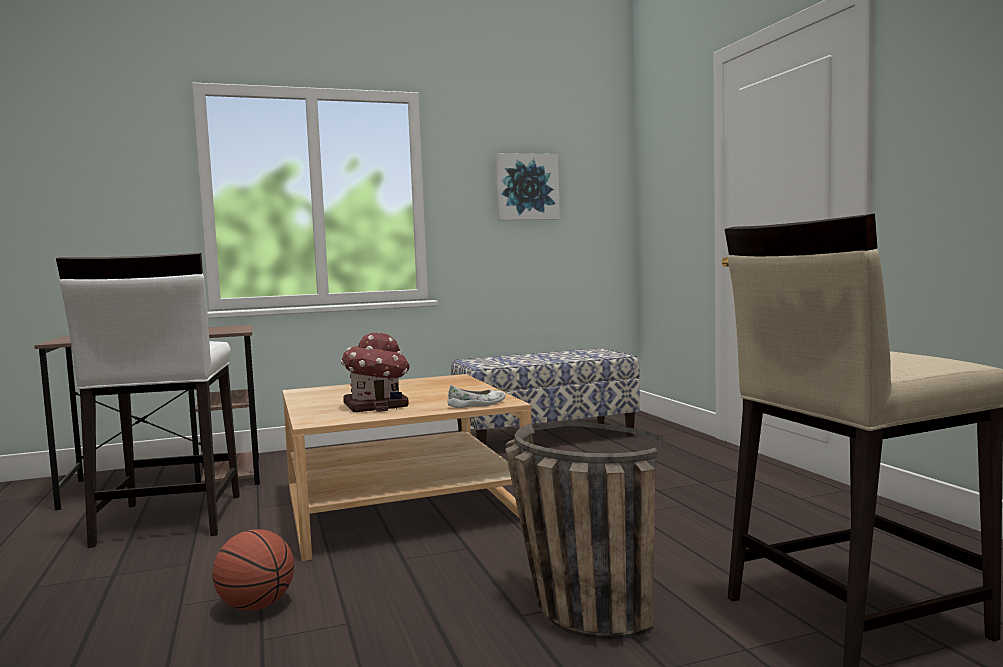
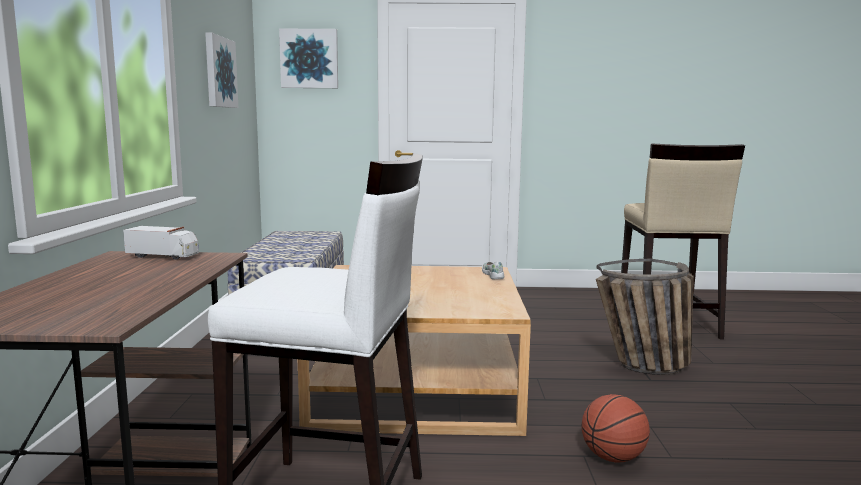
camera: 70 degrees left, 5 degrees up
(232, 328) = (163, 256): none -> toy truck
(377, 405) = (457, 294): toy house -> none
(666, 154) = (309, 59): none -> picture

